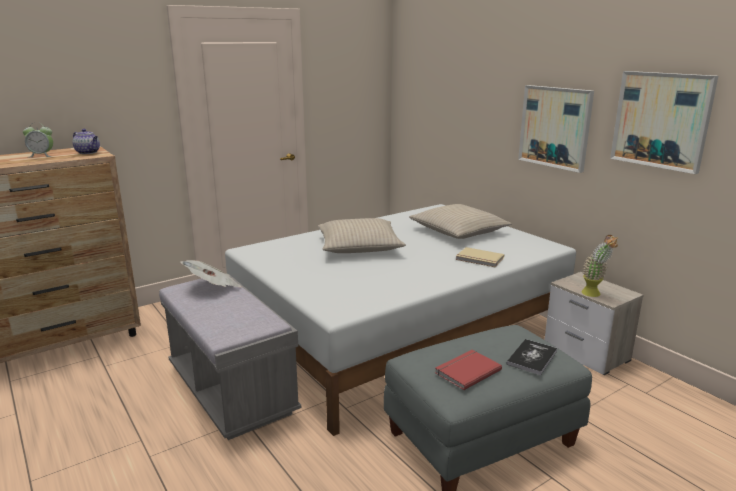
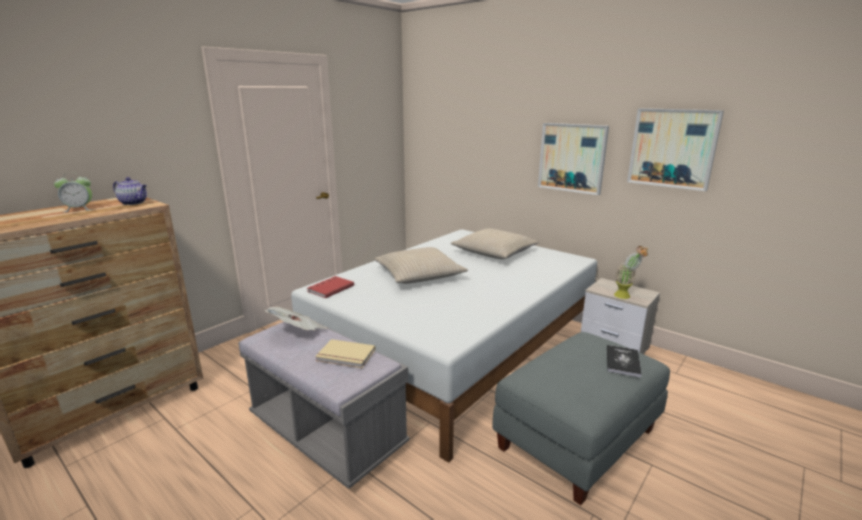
camera: 15 degrees left, 0 degrees up
(466, 371) = (579, 383): red book -> red book (329, 288)
(479, 259) = (530, 276): beige book -> beige book (345, 356)

